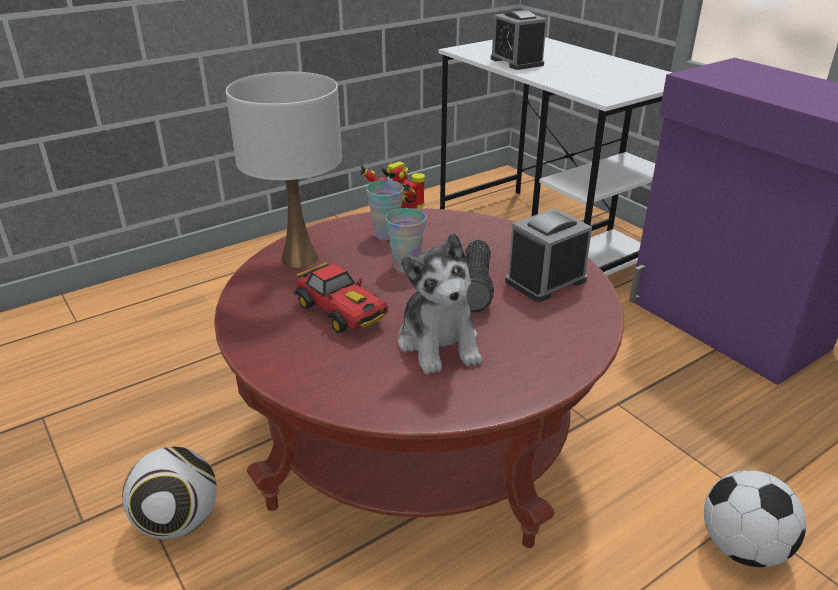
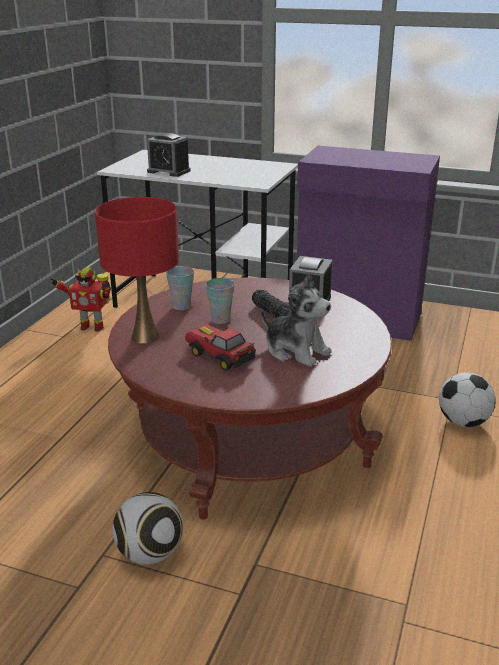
camera: 35 degrees left, 5 degrees down
(300, 258) = (145, 336): white table lamp -> red table lamp
(342, 313) = (219, 355): toy car -> toy car turned 150 degrees counterclockwise

